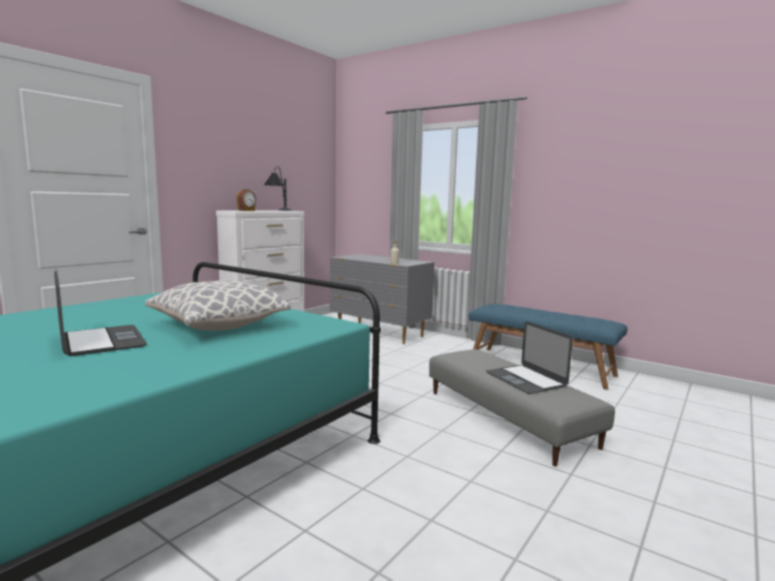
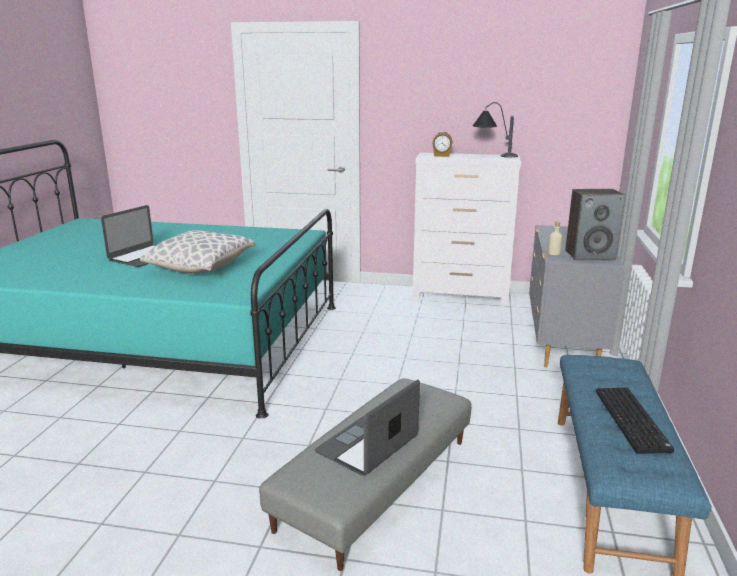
camera: 65 degrees right, 10 degrees up
(408, 261) = (590, 255): none -> speaker
(560, 315) = (633, 421): none -> keyboard

